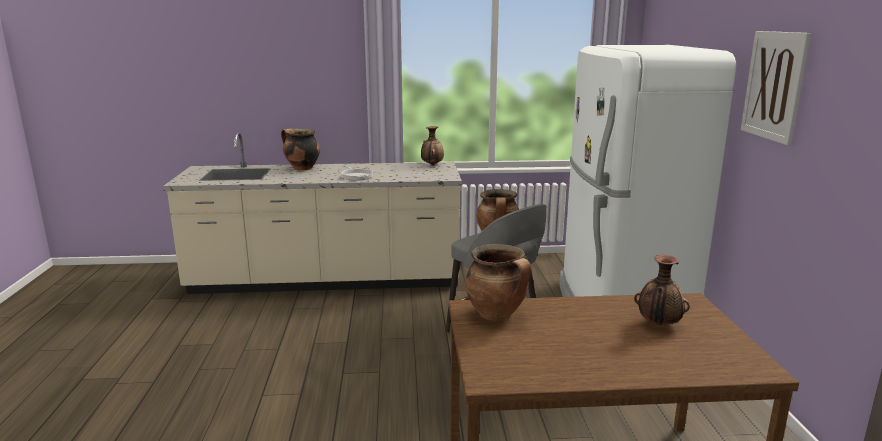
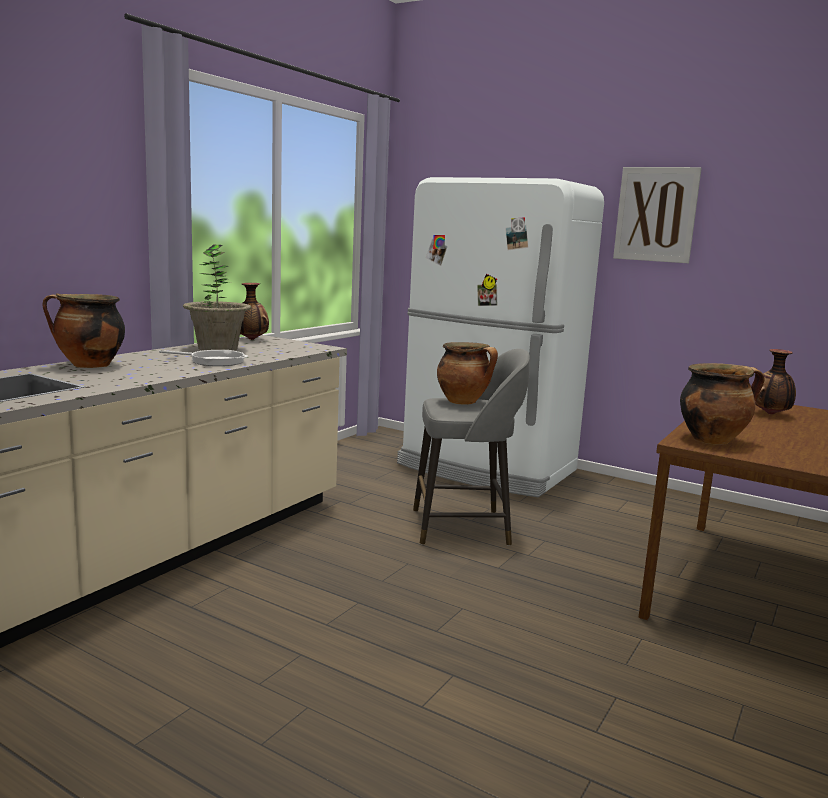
camera: 55 degrees left, 5 degrees down
(390, 168) = (217, 348): none -> potted plant

